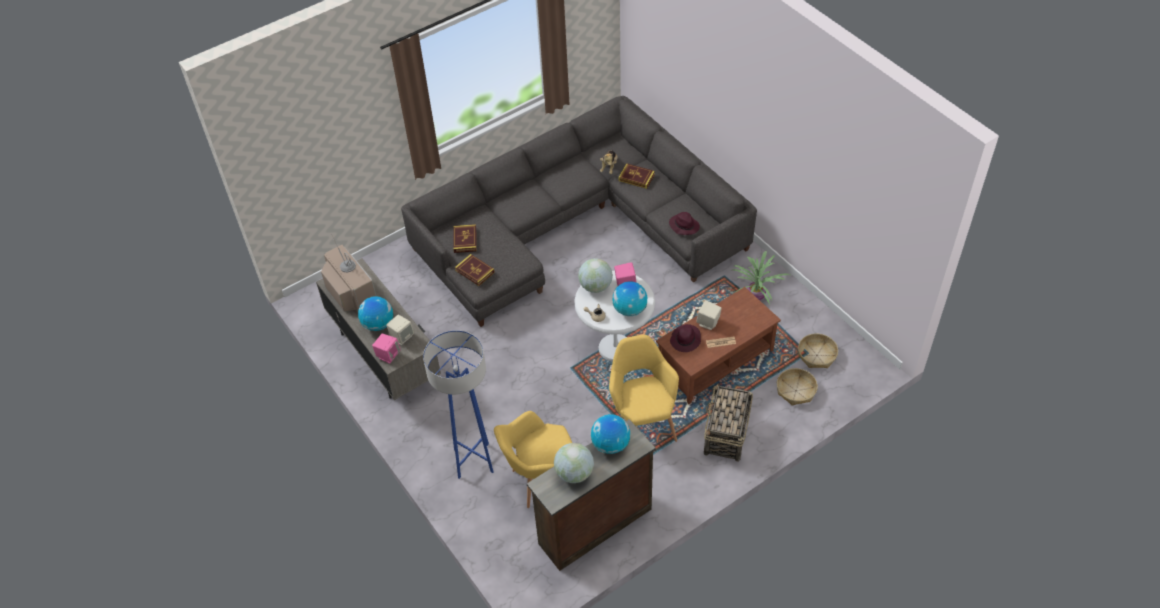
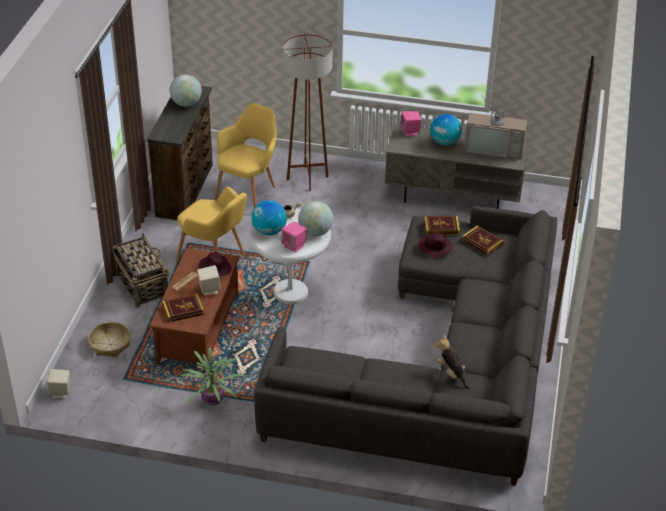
camera: 135 degrees right, 10 degrees down
(402, 337) = (417, 144): beige speaker -> beige speaker (60, 392)
(473, 461) = (307, 178): blue floor lamp -> brown floor lamp
(610, 444) = (179, 126): globe -> none
(636, 177) = (413, 379): book -> book (183, 310)
(683, 226) = (317, 359): purple hat -> purple hat (435, 247)
(817, 355) = (113, 382): basket -> none

